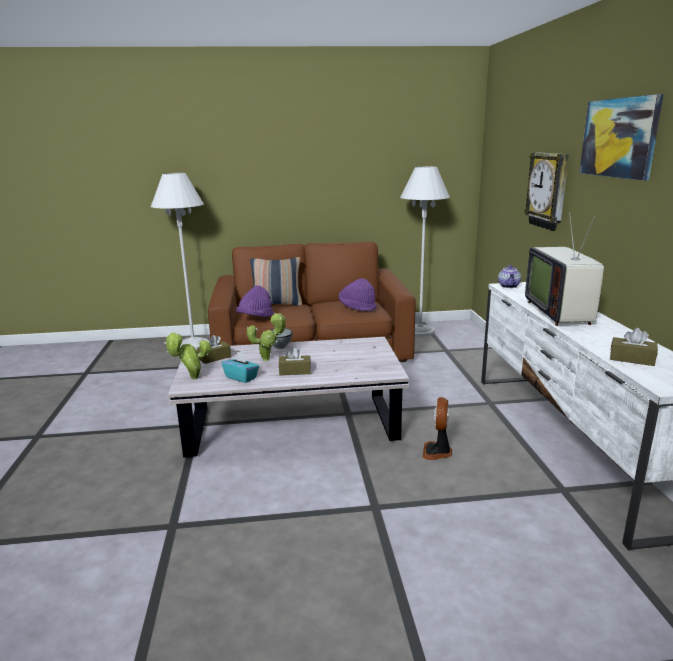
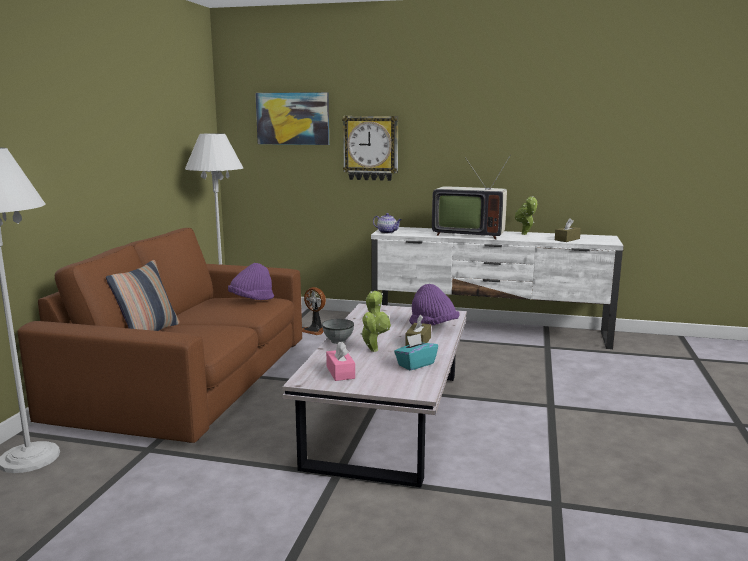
camera: 70 degrees left, 5 degrees down
(192, 378) = (397, 387): potted plant -> potted plant (525, 234)
(214, 358) = (340, 372): brown tissue box -> pink tissue box
(255, 318) = (210, 343): purple hat -> purple hat (433, 327)
(437, 452) = (479, 369): fan -> fan (314, 330)
(619, 138) = (464, 102): picture -> picture (293, 118)

